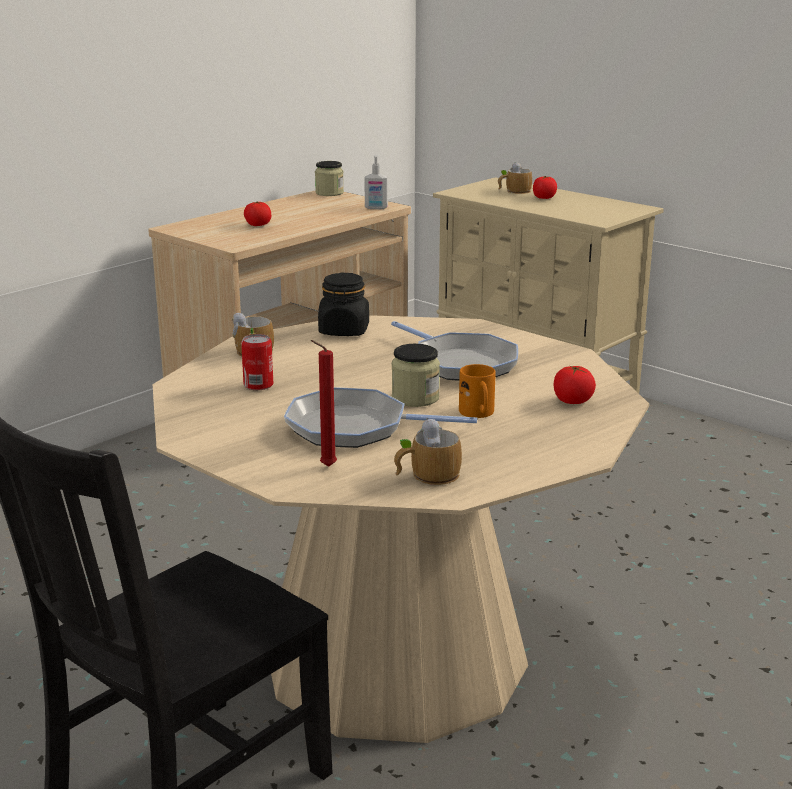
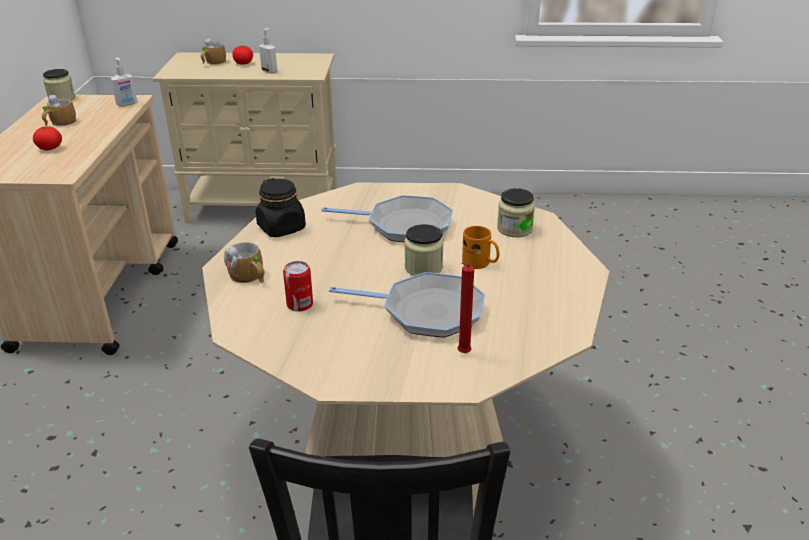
camera: 40 degrees left, 10 degrees up
(354, 428) = (427, 311): frying pan -> frying pan turned 135 degrees counterclockwise
(426, 475) = (531, 329): mug -> mug (60, 123)
(558, 209) = (269, 71): none -> soap dispenser
(572, 401) = (514, 229): tomato -> jar

